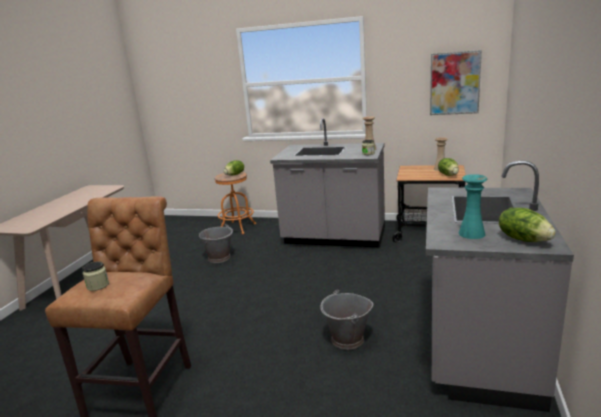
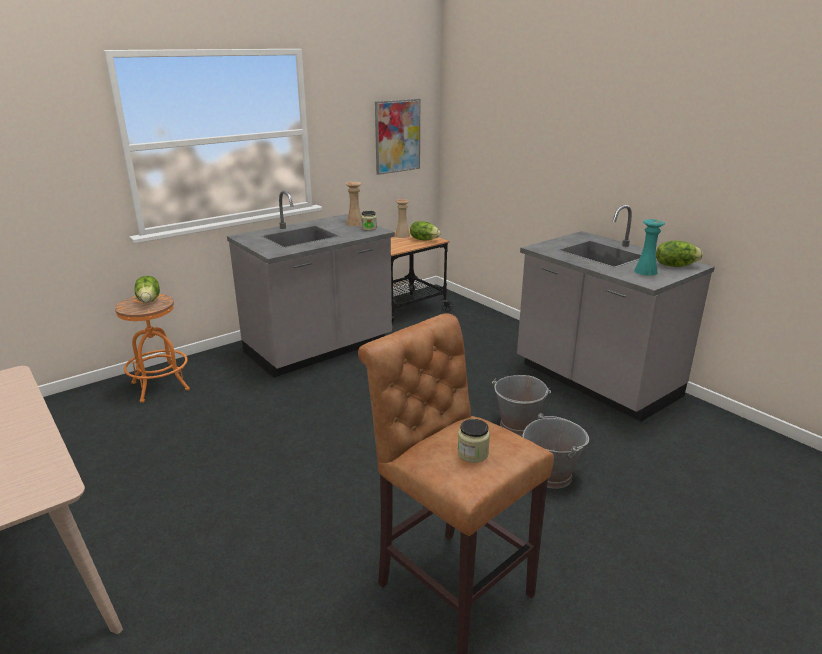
camera: 55 degrees left, 5 degrees up
(219, 258) = (221, 429): grey bucket -> grey bucket (551, 475)

